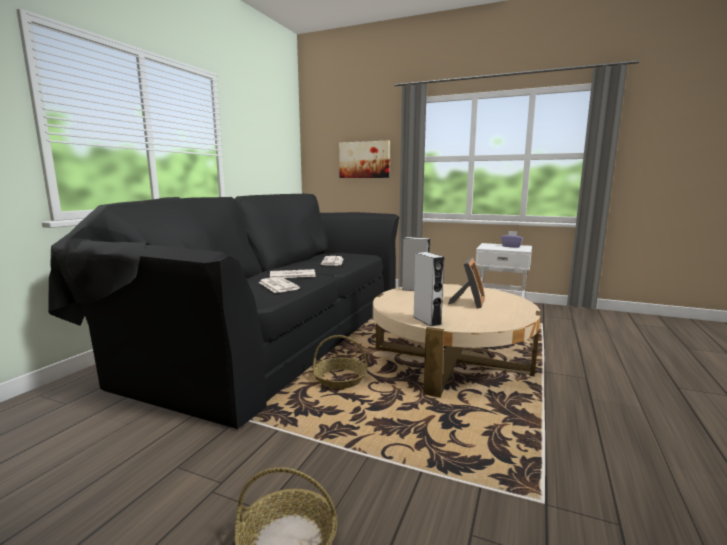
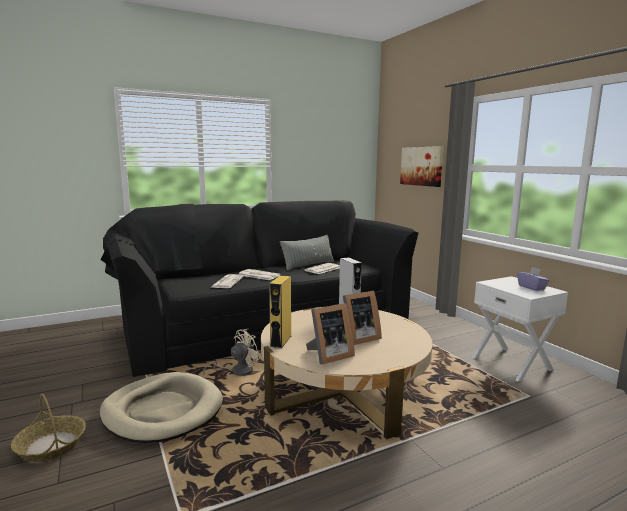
camera: 40 degrees right, 0 degrees up
(308, 262) = (308, 265): none -> grey pillow
(340, 379) = (237, 371): basket -> beige fan
(342, 441) = (163, 411): none -> beige dog bed
(427, 320) = (281, 341): grey speaker -> yellow speaker
(484, 318) = (328, 355): none -> picture frame

